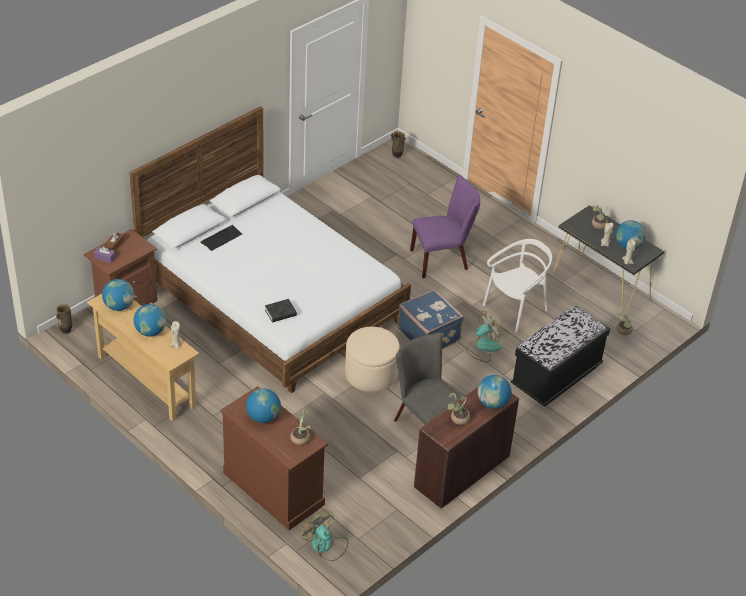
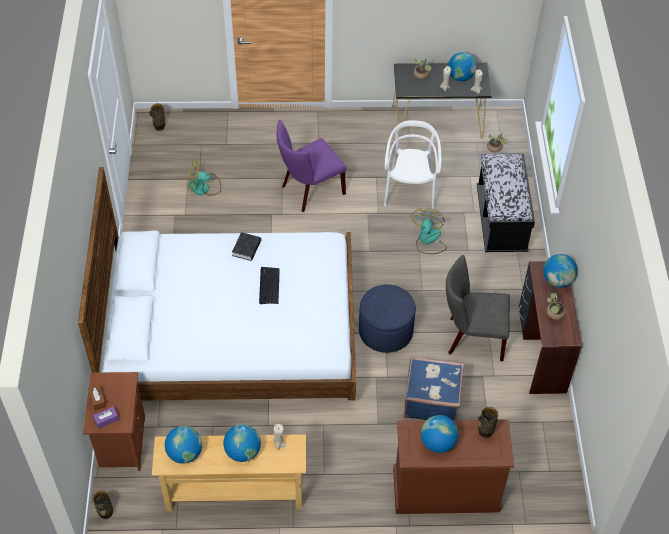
camera: 45 degrees left, 10 degrees up
(221, 238) = (168, 315): keyboard -> keyboard (269, 286)
(280, 313) = (306, 341): black book -> black book (246, 248)
(301, 437) = (485, 432): potted plant -> vase
(325, 545) = (538, 498): fan -> fan (204, 187)
(371, 374) = (385, 331): beige ottoman -> blue ottoman
(429, 334) = (381, 261): blue suitcase -> blue suitcase (431, 399)
(443, 259) = (309, 191): purple chair -> purple chair turned 150 degrees counterclockwise

